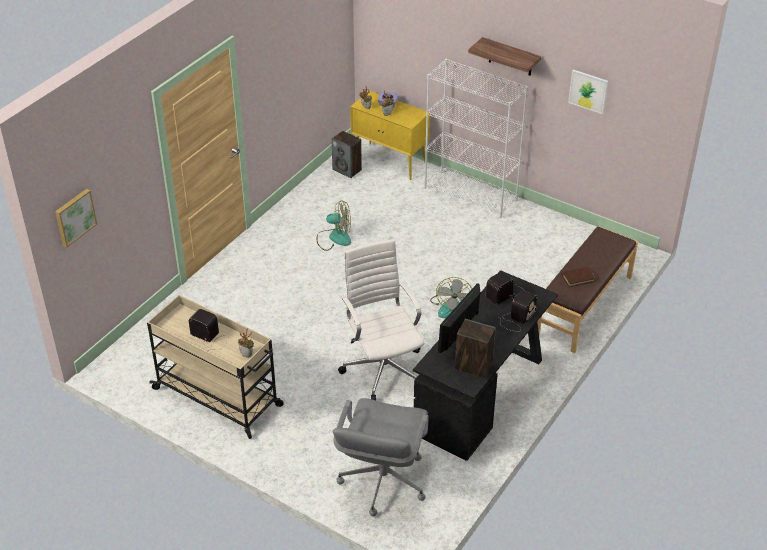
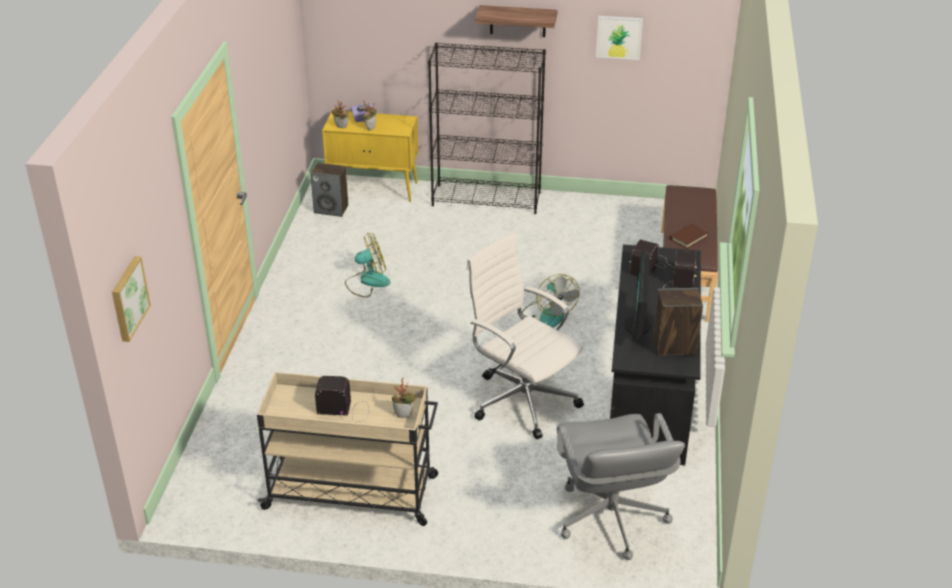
camera: 25 degrees left, 5 degrees down
(471, 194) = (487, 199): white bookcase -> black bookcase

